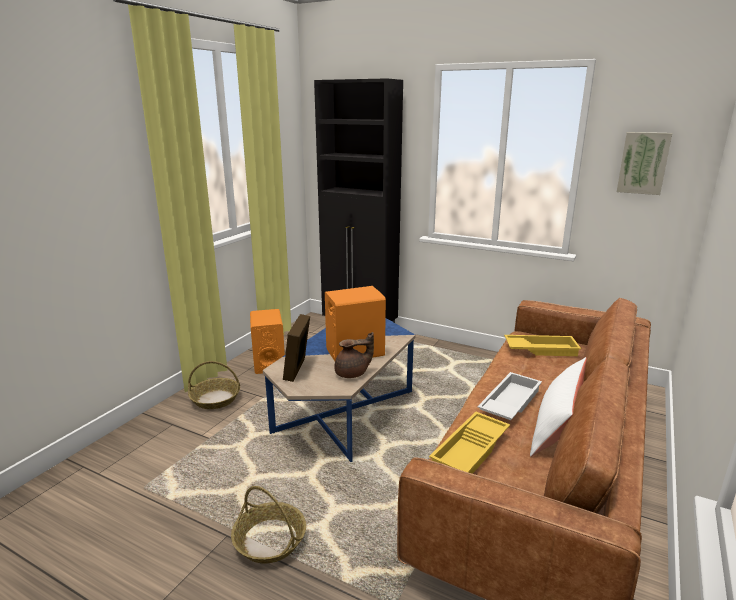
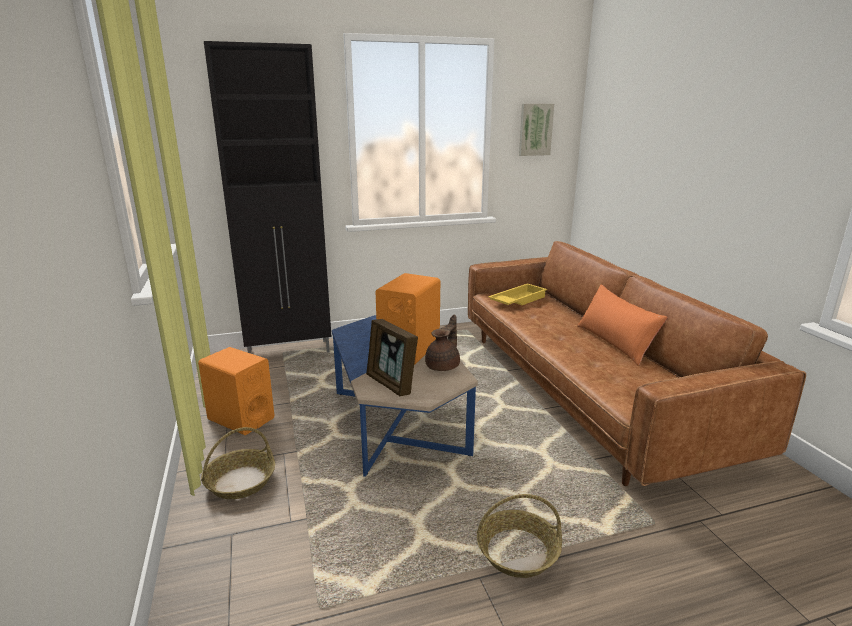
camera: 45 degrees left, 0 degrees up
(471, 451) = (610, 379): yellow tray -> none
(509, 402) = (567, 340): white tray -> none
(556, 426) = (615, 342): white pillow -> orange pillow

